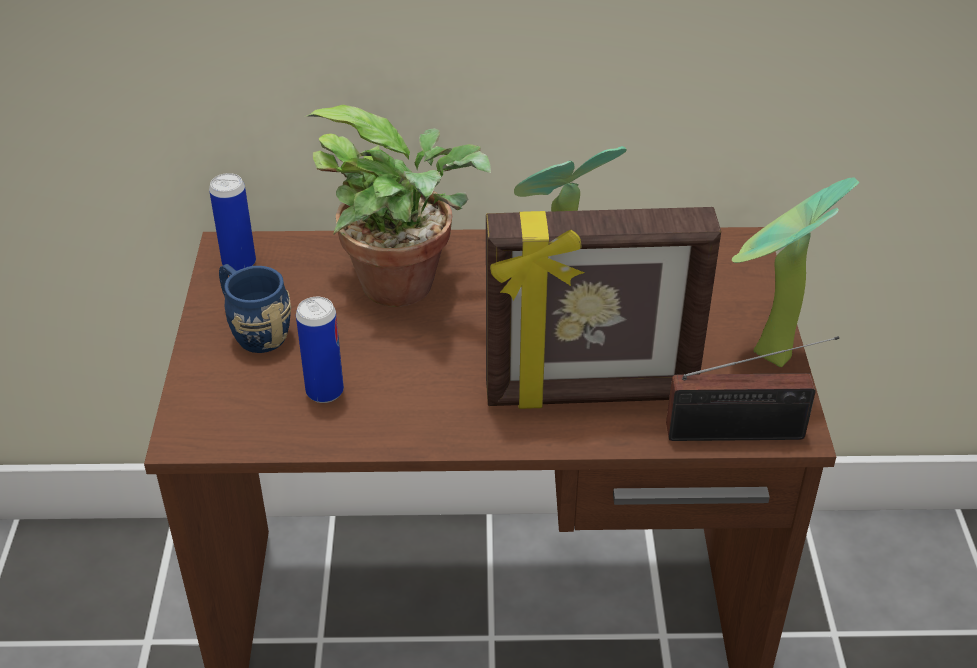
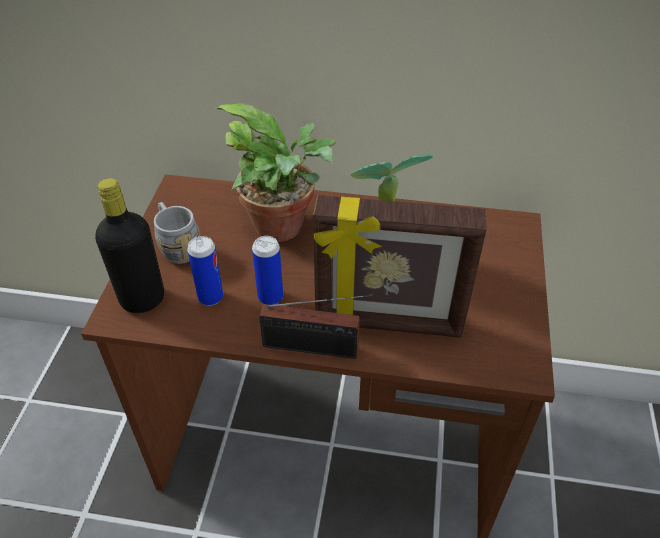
camera: 10 degrees right, 5 degrees up
(223, 406) = (142, 299): none -> black bottle
(239, 263) = (181, 199): can -> can (270, 297)
(253, 330) = (177, 246): blue mug -> grey mug
(743, 433) = (489, 368): radio -> radio (316, 348)
(765, 358) = (517, 312): potted plant -> none

